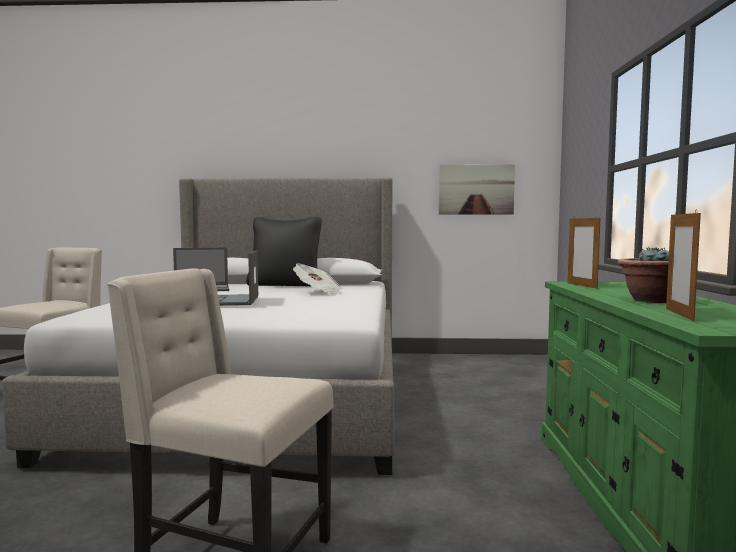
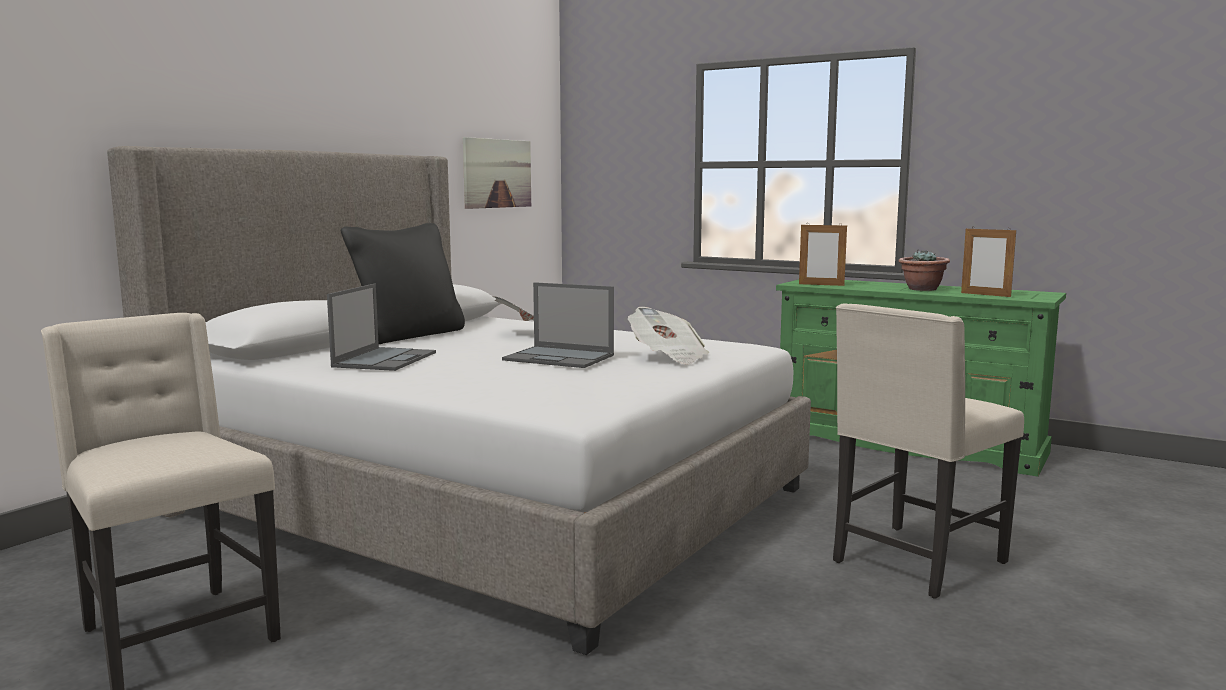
camera: 60 degrees left, 5 degrees up
(264, 312) = (668, 357): none -> newspaper

